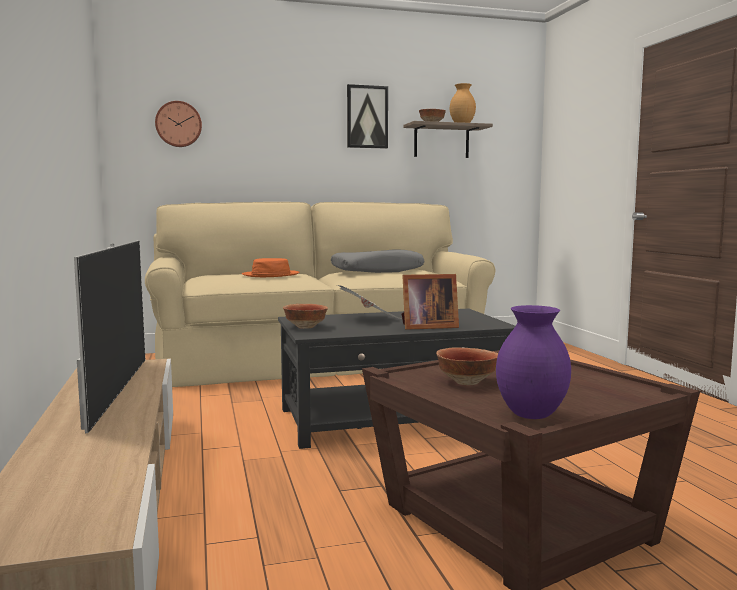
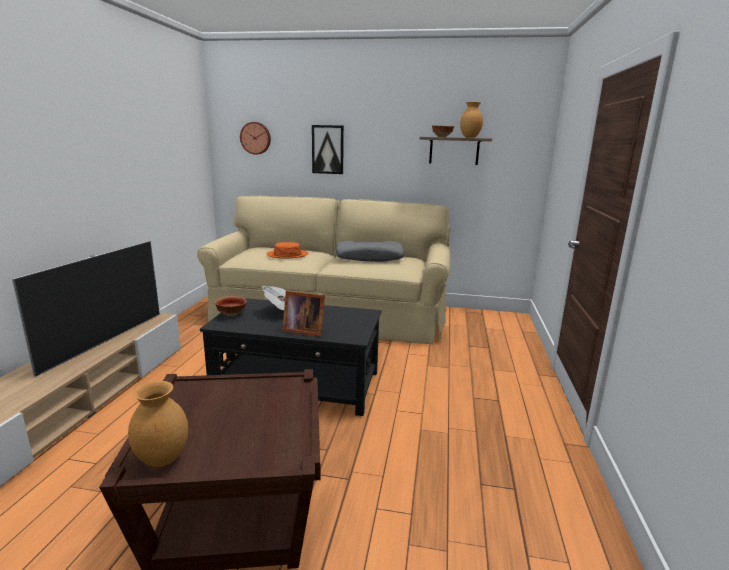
camera: 25 degrees right, 10 degrees up
(367, 117) = (391, 131): picture -> picture (328, 149)
(466, 382) = (202, 406): bowl -> none
(530, 415) = (162, 459): purple vase -> brown vase

